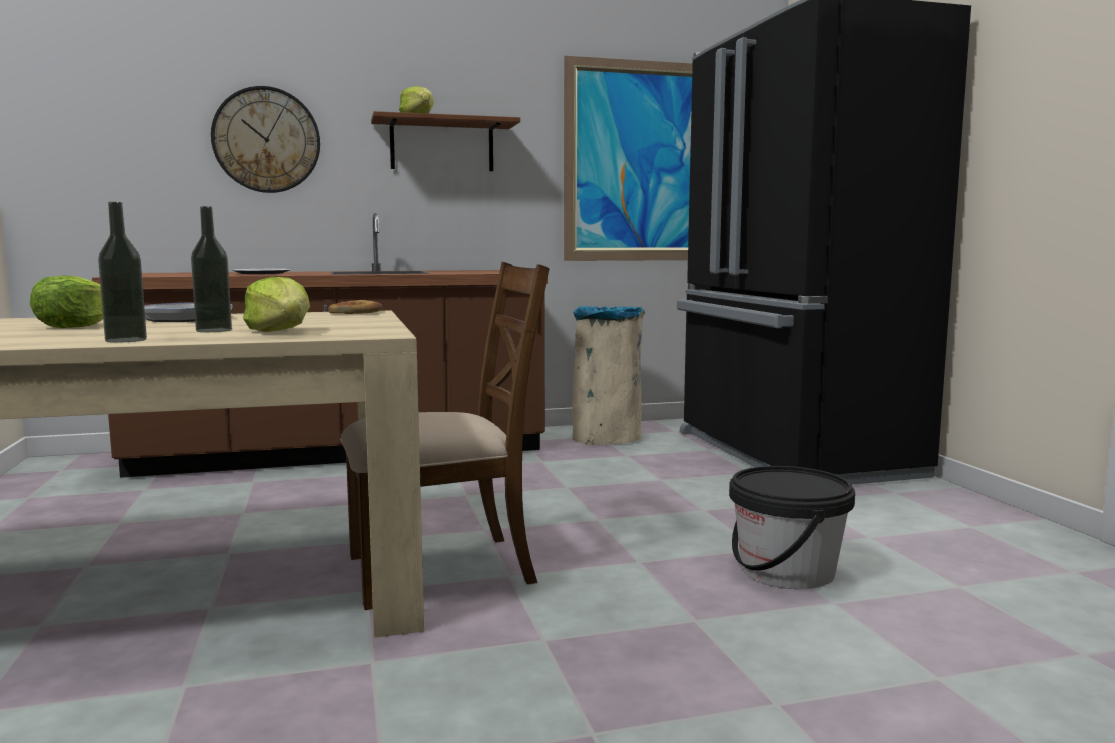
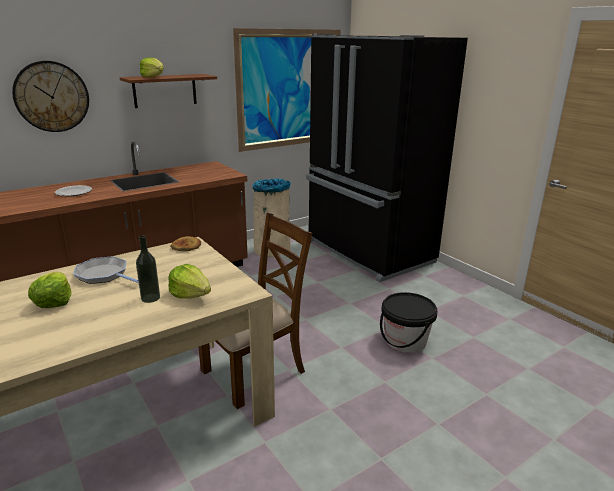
camera: 20 degrees left, 15 degrees up
(126, 340) = (126, 327): bottle -> none

